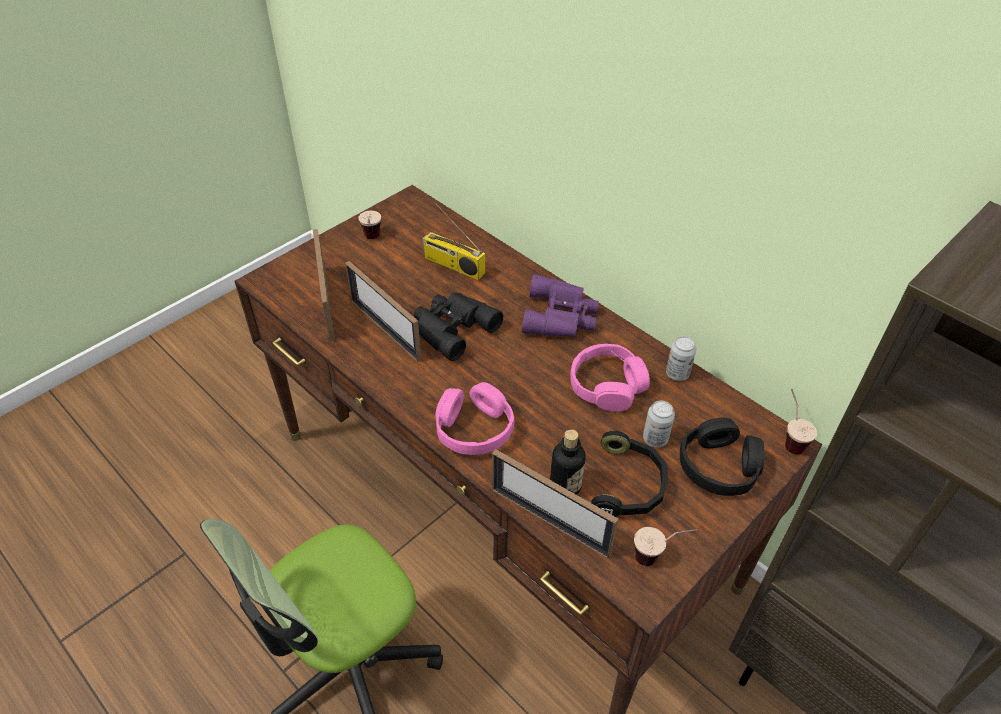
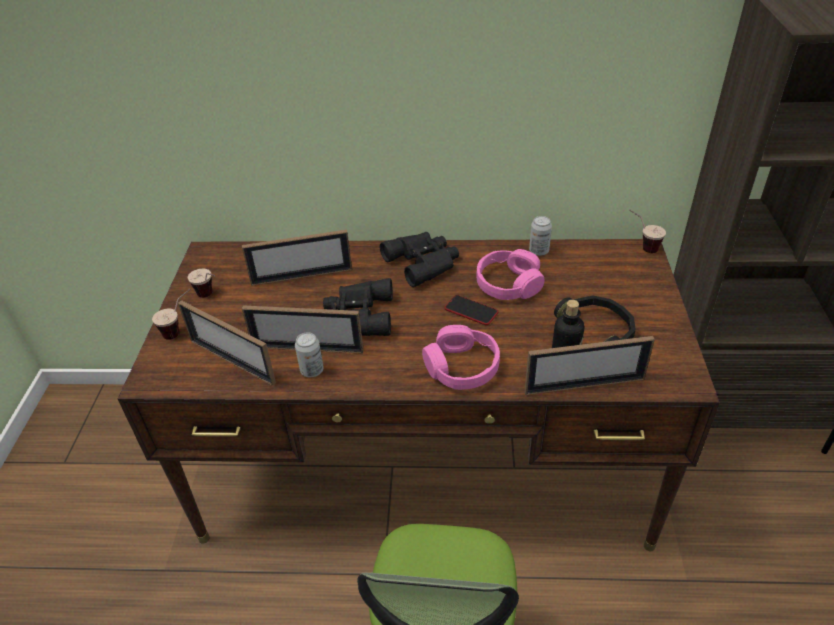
camera: 40 degrees left, 5 degrees down
(452, 265) = (302, 276): radio -> picture frame
(543, 386) = (471, 311): none -> phone
(561, 316) = (424, 262): purple binoculars -> black binoculars
(655, 439) = (576, 295): can -> can (312, 370)
(658, 557) = (667, 357): cup -> cup (180, 329)
(719, 466) = (629, 285): black headphones -> none

